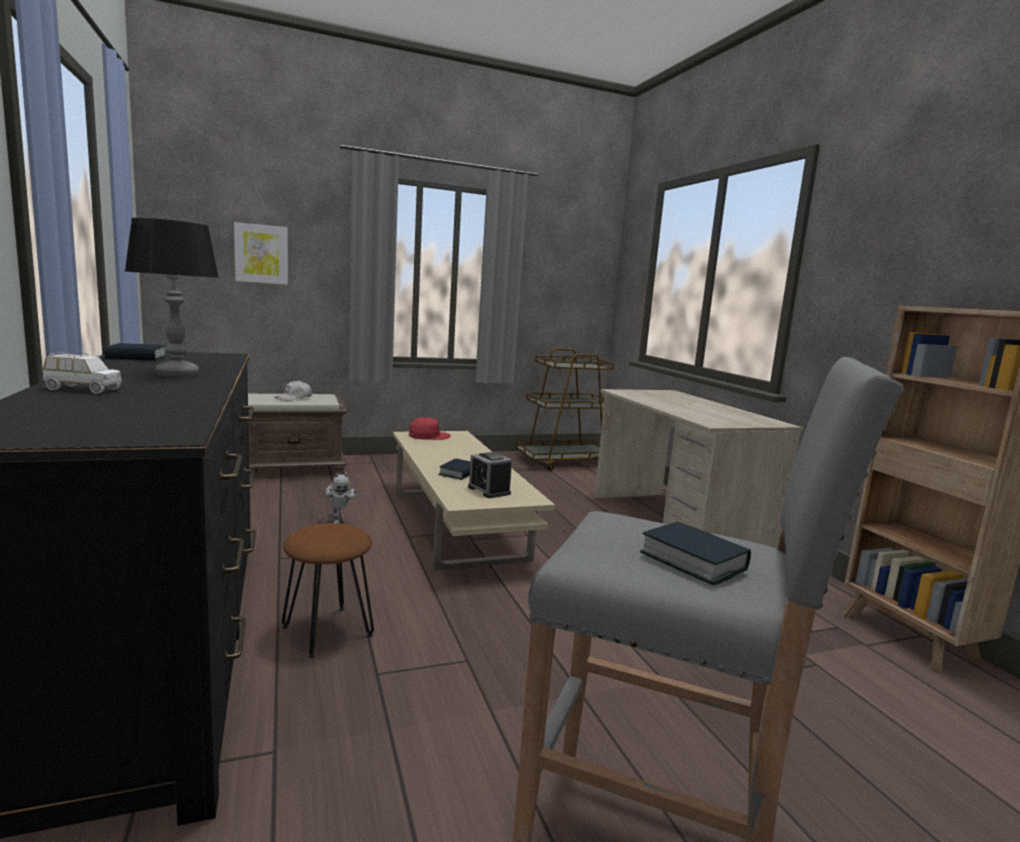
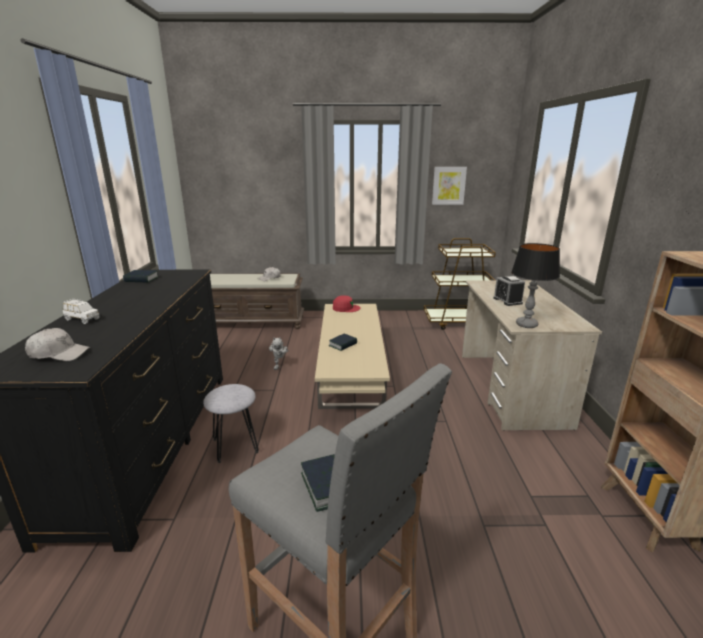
camera: 20 degrees right, 10 degrees up
(96, 420) = (59, 354): none -> white cap
(178, 374) = (145, 299): table lamp -> table lamp (527, 325)
(261, 254) = (250, 183): picture -> picture (448, 185)
(327, 631) = (235, 446): brown stool -> grey stool
(489, 490) = (352, 362): alarm clock -> alarm clock (507, 301)

